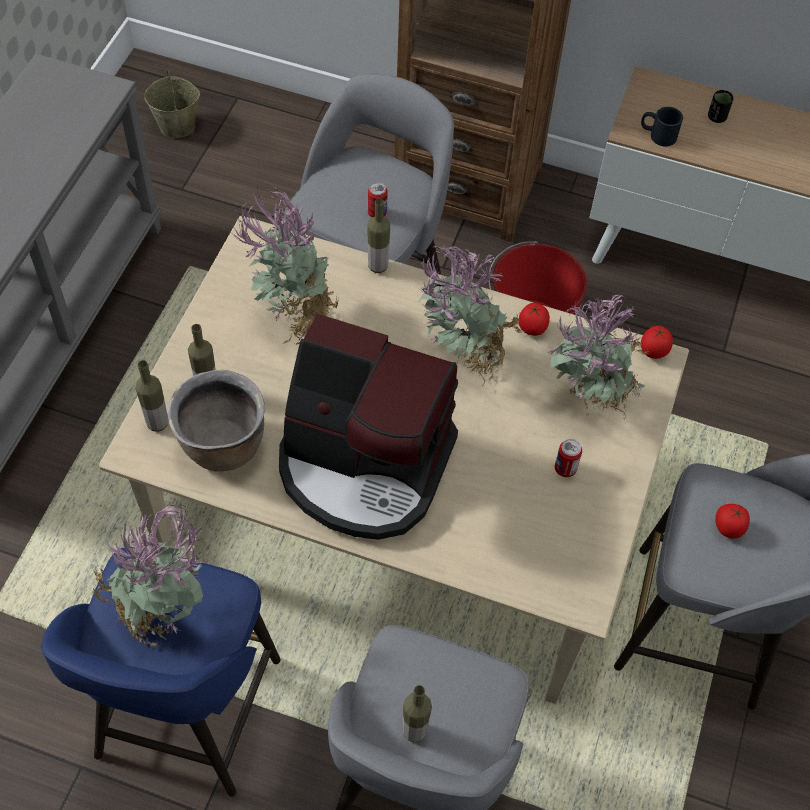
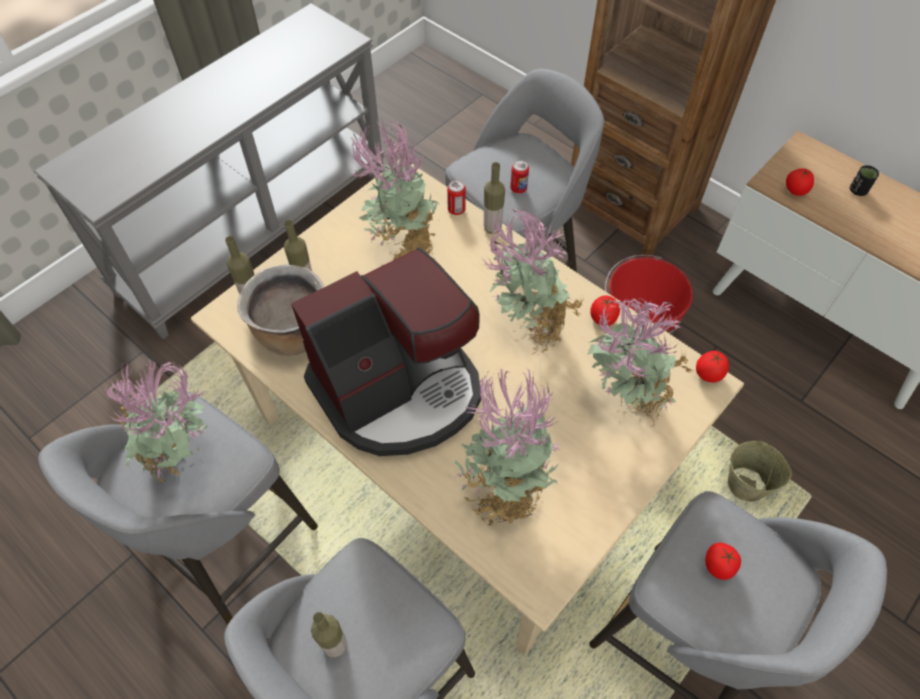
camera: 25 degrees right, 0 degrees up
(177, 126) = (430, 103): beige bucket -> beige bucket (746, 485)
(186, 713) = (227, 543): blue stool -> grey stool
(364, 465) = (399, 389): coffee machine -> coffee machine turned 75 degrees counterclockwise
(513, 527) = (504, 490): none -> potted plant
(565, 468) = (577, 454): can -> can (456, 209)
(657, 135) = (795, 191): black mug -> tomato

